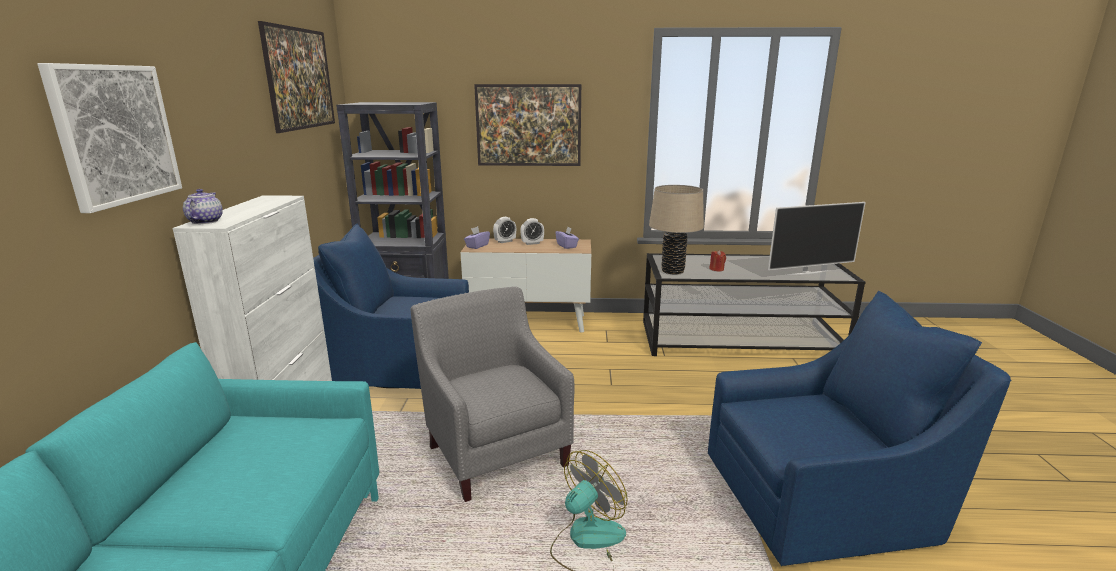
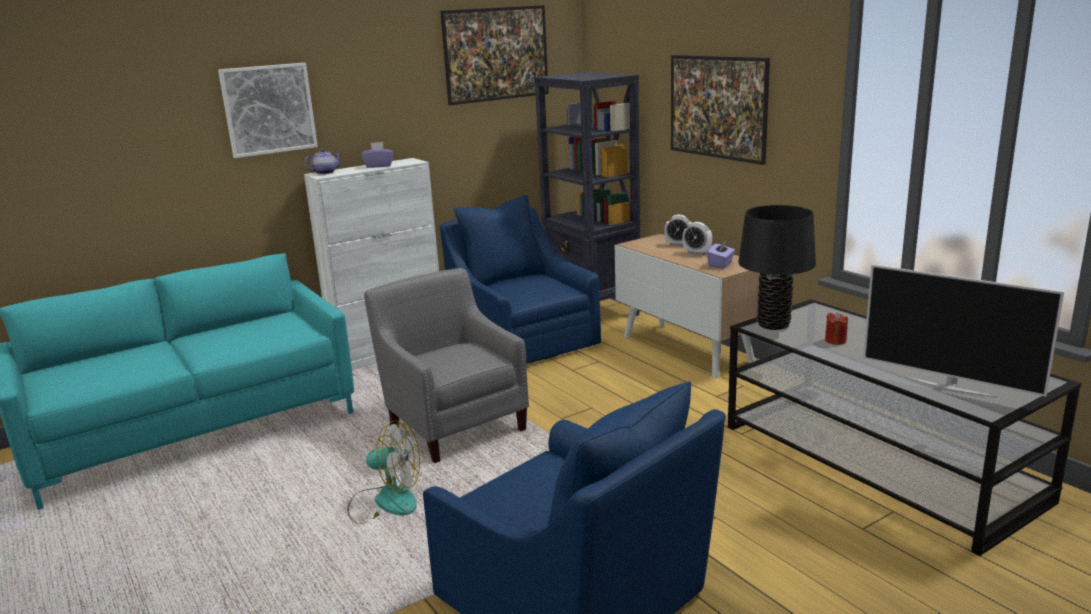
camera: 55 degrees right, 0 degrees up
(477, 246) = (642, 242): purple tissue box -> purple tissue box (379, 166)
(496, 449) = (455, 424): grey armchair -> grey armchair turned 60 degrees counterclockwise
(672, 271) = (773, 325): beige table lamp -> black table lamp

